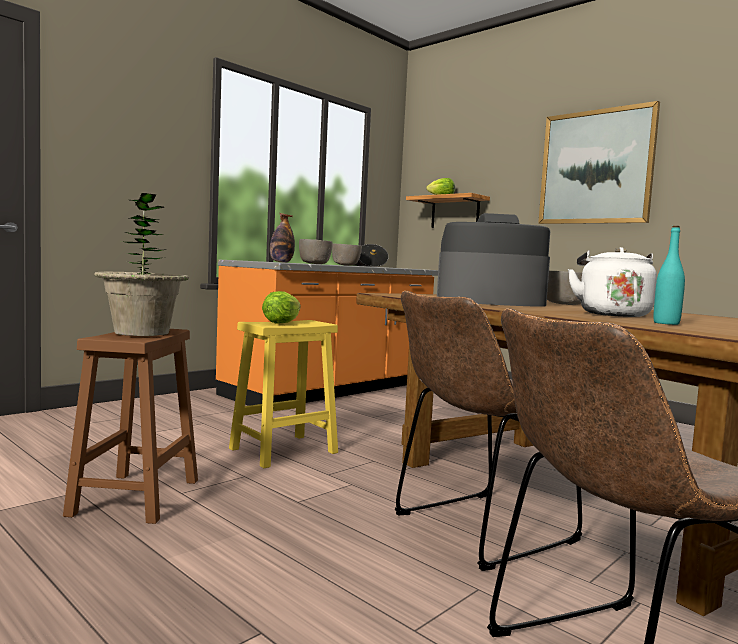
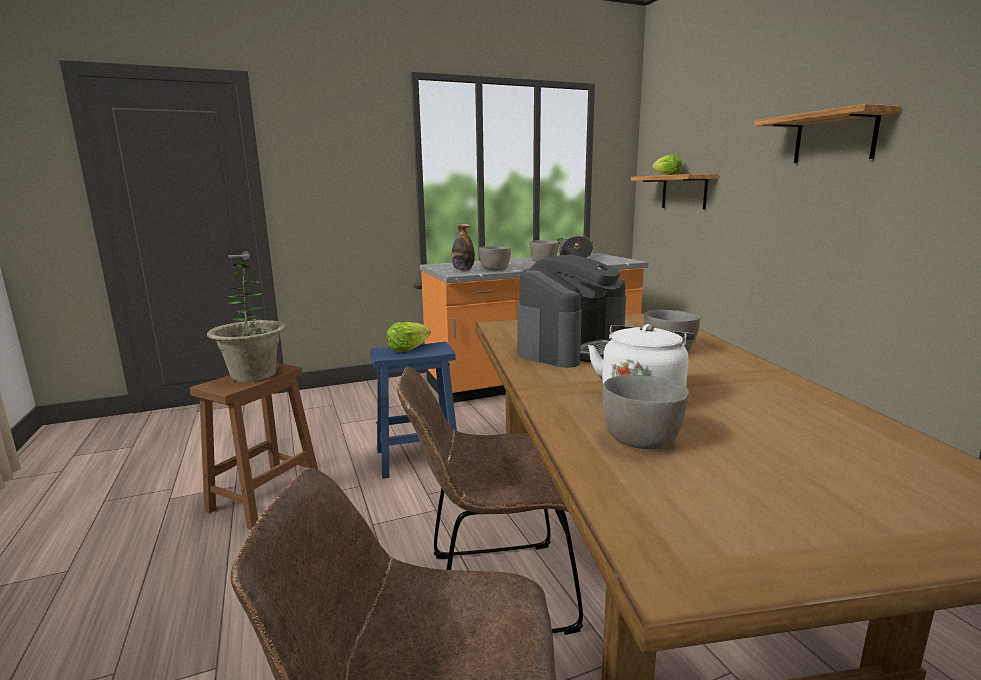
camera: 25 degrees right, 10 degrees up
(285, 450) = (419, 458): yellow stool -> blue stool
(489, 302) = (571, 348): coffee machine -> coffee machine turned 105 degrees clockwise
(596, 167) = (834, 138): picture -> shelf
(666, 323) = (641, 440): turquoise bottle -> grey bowl

